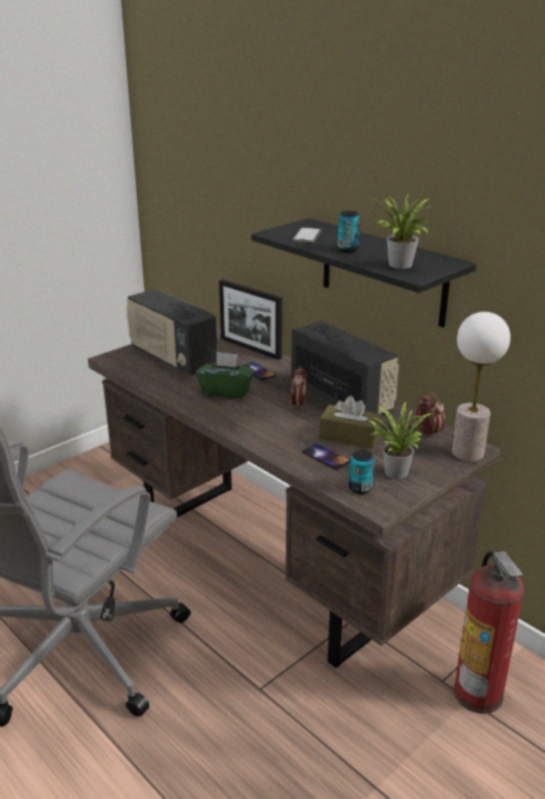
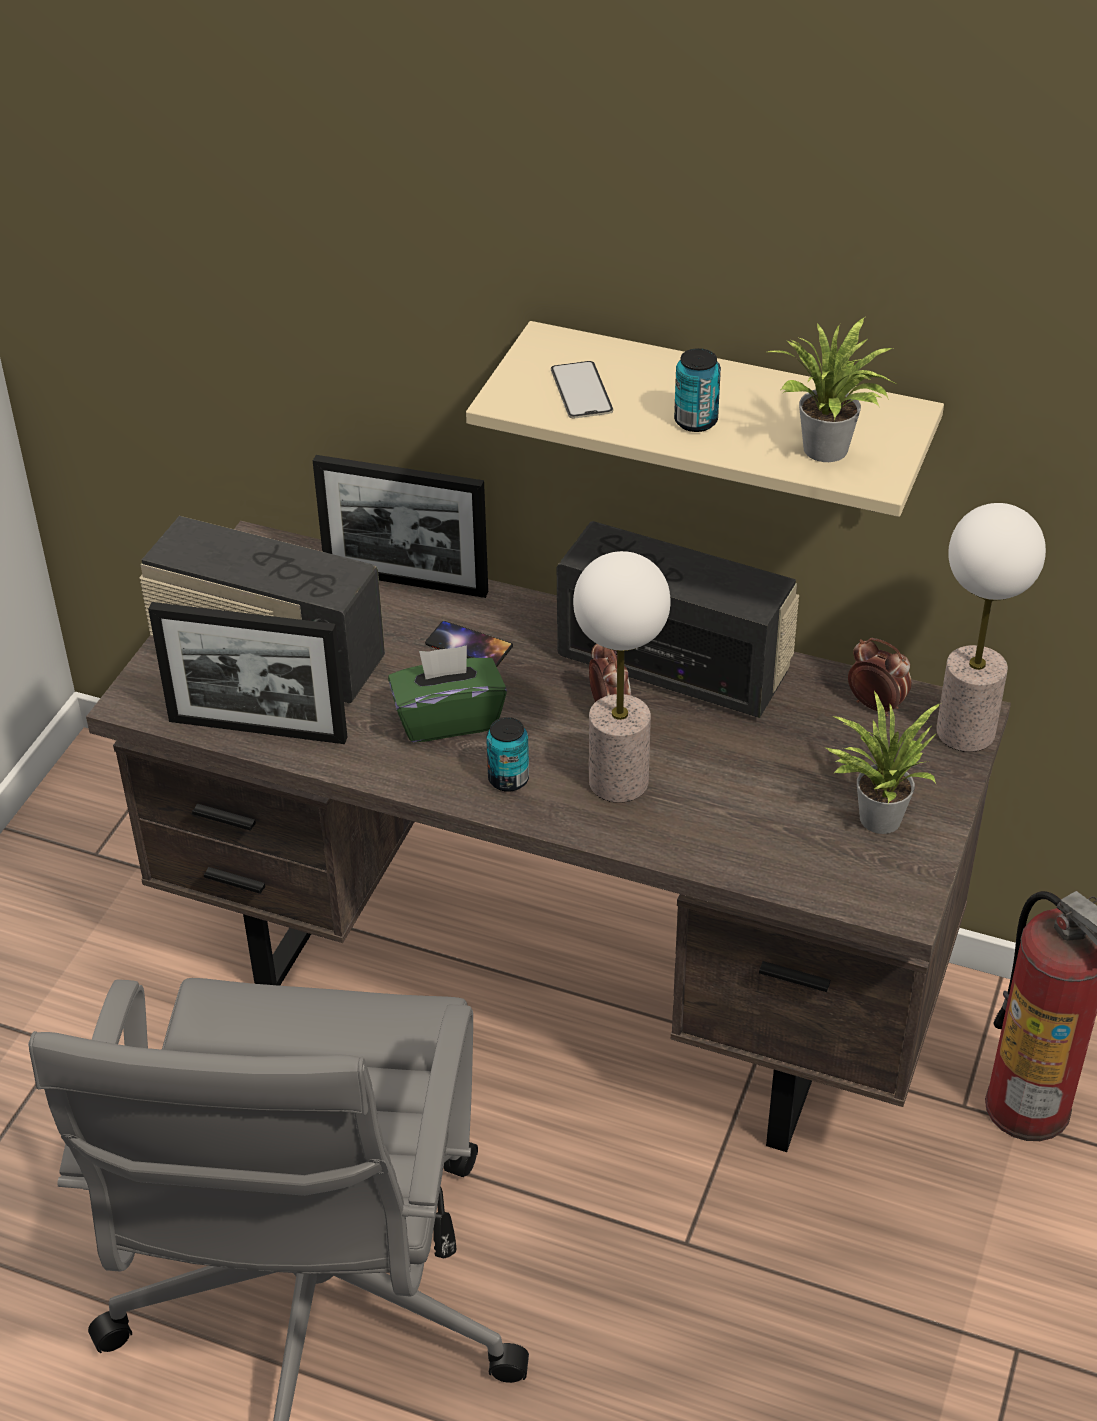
camera: 25 degrees left, 15 degrees up
(146, 376) = (257, 729): none -> picture frame
(280, 428) = (618, 782): none -> table lamp
(325, 457) = (743, 824): phone -> none
(349, 436) = (751, 760): brown tissue box -> none
(360, 488) = (846, 876): can -> can (508, 779)
(383, 272) = (727, 419): black shelf -> beige shelf

